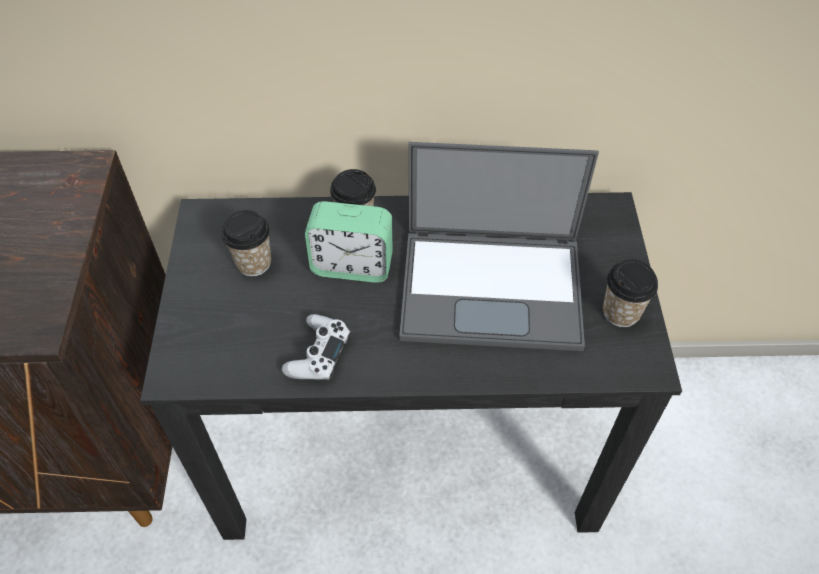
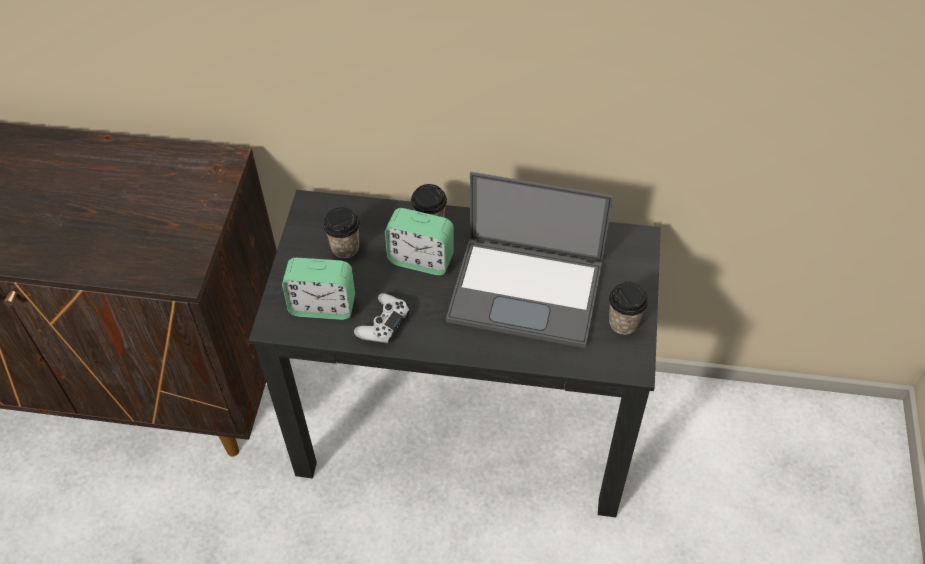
camera: 10 degrees right, 0 degrees up
(235, 341) = (323, 306): none -> alarm clock

